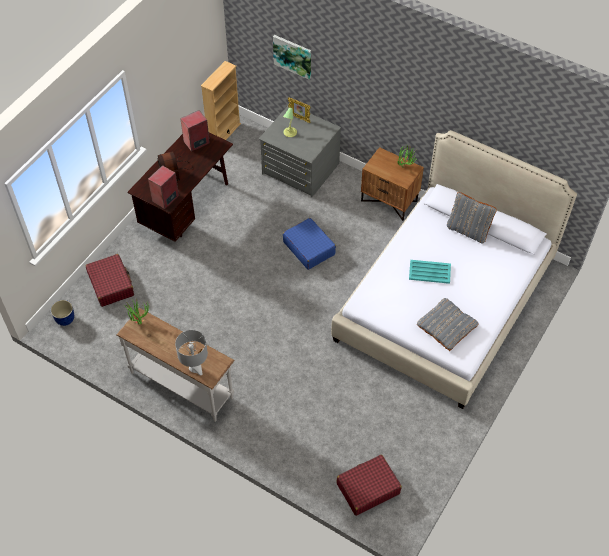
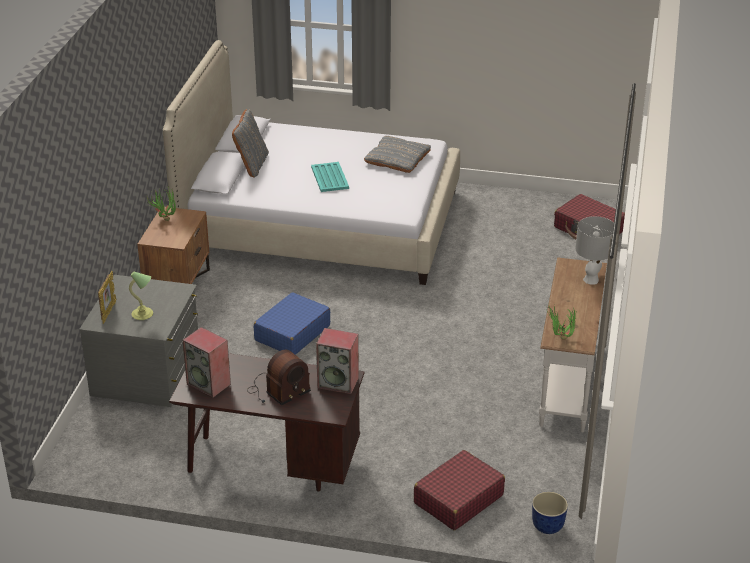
camera: 110 degrees left, 20 degrees down
(224, 133) = (93, 470): beige bookcase -> none
(293, 56) = (63, 240): picture -> none

